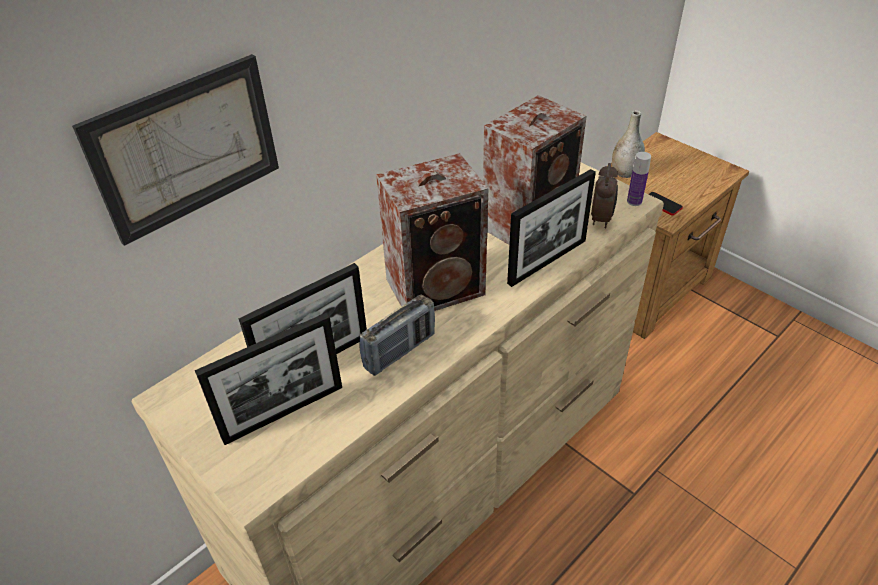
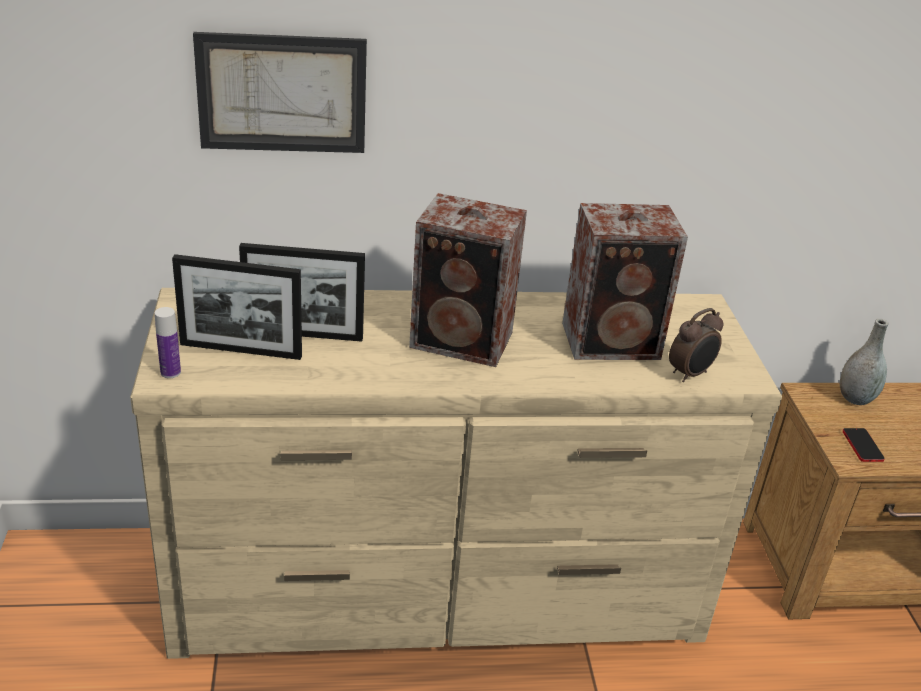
camera: 35 degrees right, 10 degrees down
(400, 351) = (373, 363): radio -> none
(547, 261) = (587, 375): picture frame -> none
(634, 201) = (747, 379): bottle -> bottle (170, 372)

